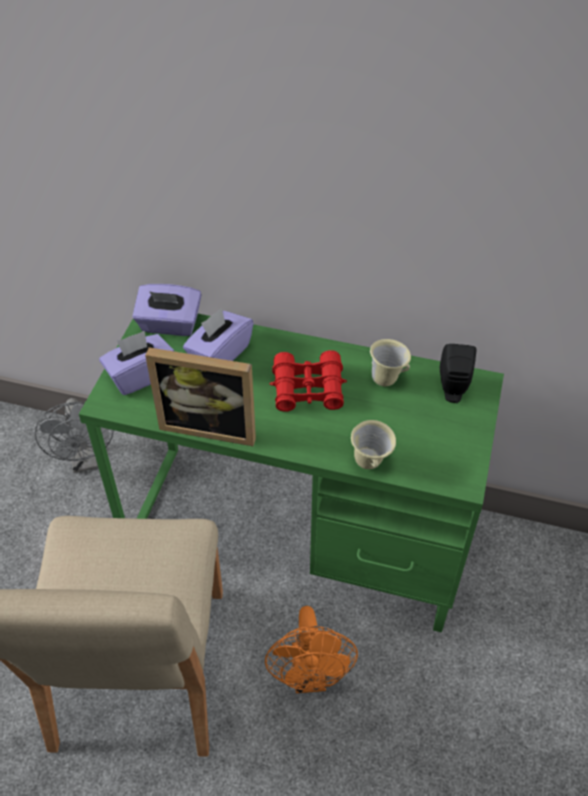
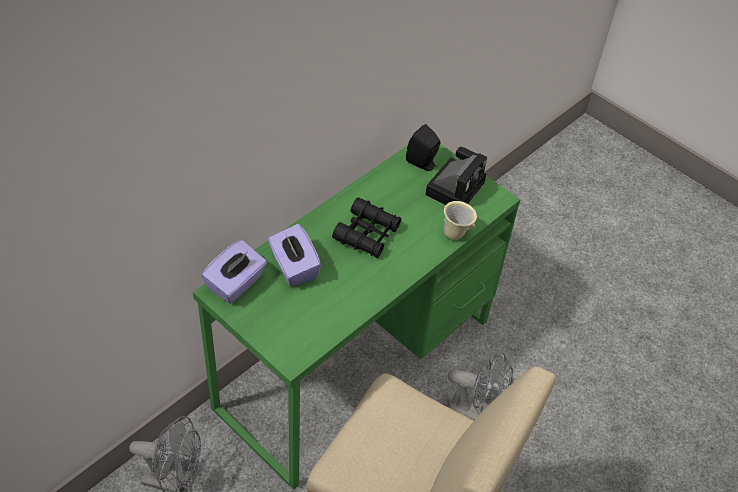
camera: 65 degrees left, 0 degrees up
(140, 375) = (279, 325): purple tissue box -> none
(210, 425) = (362, 303): picture frame -> none
(308, 389) = (367, 234): red binoculars -> black binoculars
(310, 677) = (477, 413): orange fan -> grey fan
(387, 379) = (389, 189): beige mug -> none
(444, 434) = (455, 187): none -> camera

